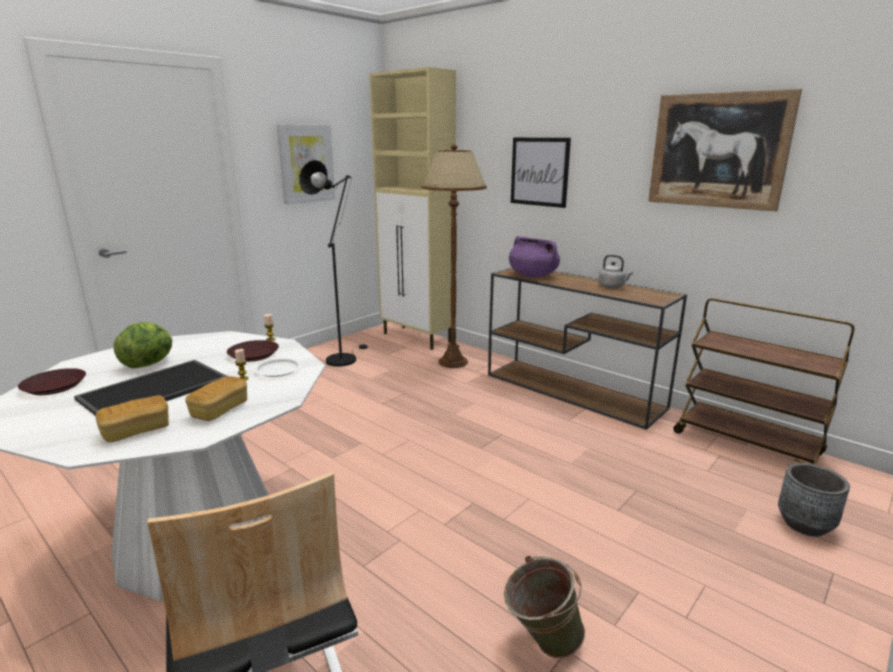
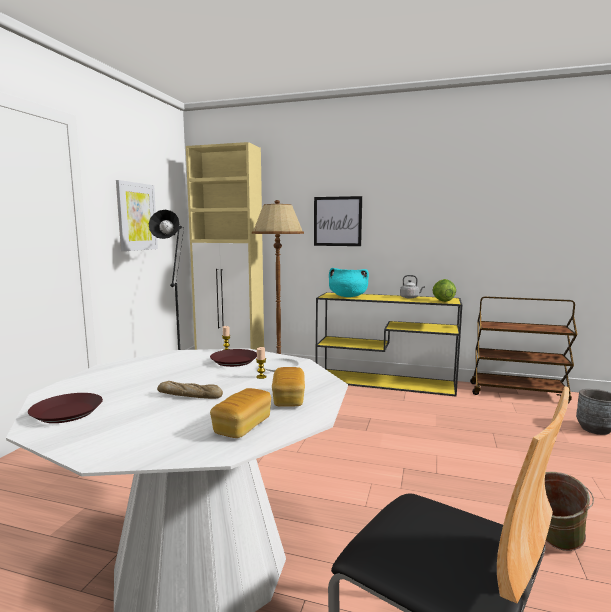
camera: 25 degrees left, 10 degrees down
(149, 363) = (142, 381): lettuce -> lettuce (442, 301)
(155, 388) = (190, 396): tray -> bread
(532, 275) = (348, 296): purple cooking pot -> turquoise cooking pot
(574, 391) = (386, 382): brown console table -> yellow console table
(717, 151) = (470, 202): picture -> none

